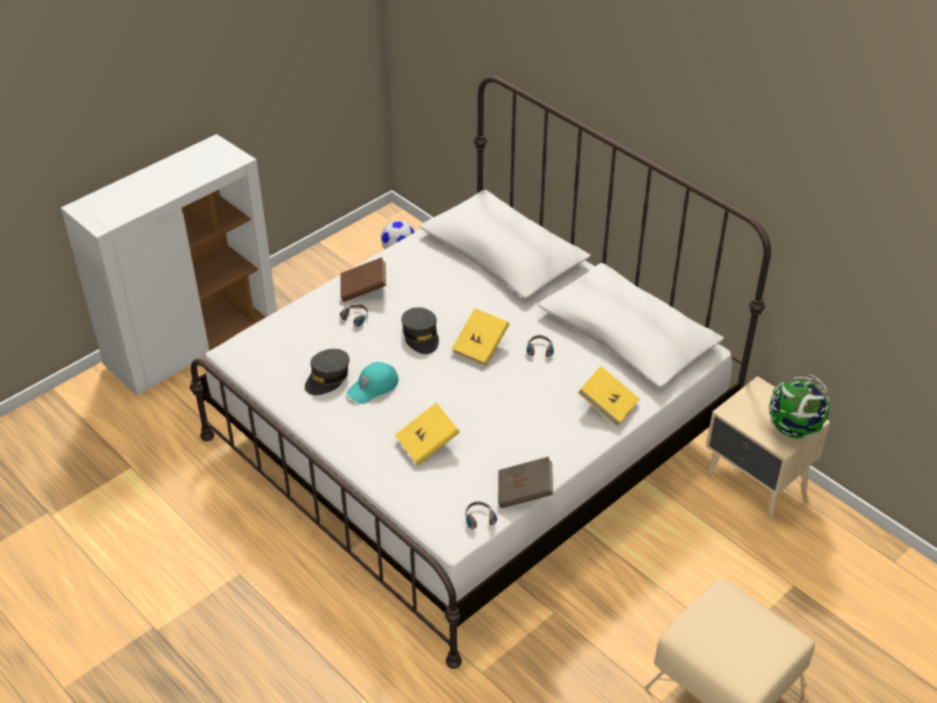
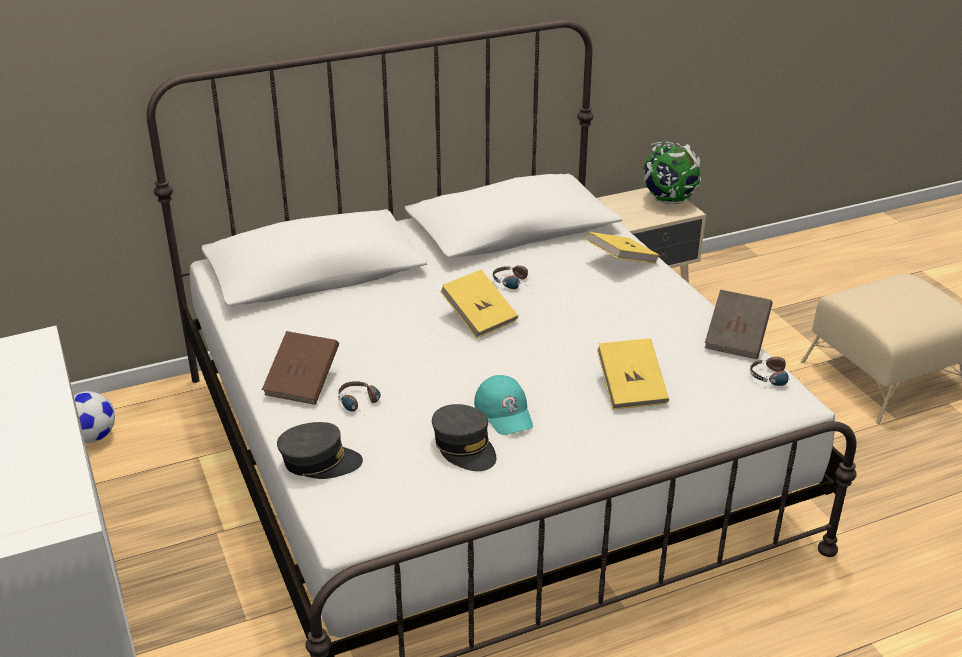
camera: 70 degrees left, 10 degrees down
(421, 336) = (431, 355): grey cap -> grey cap (319, 461)

